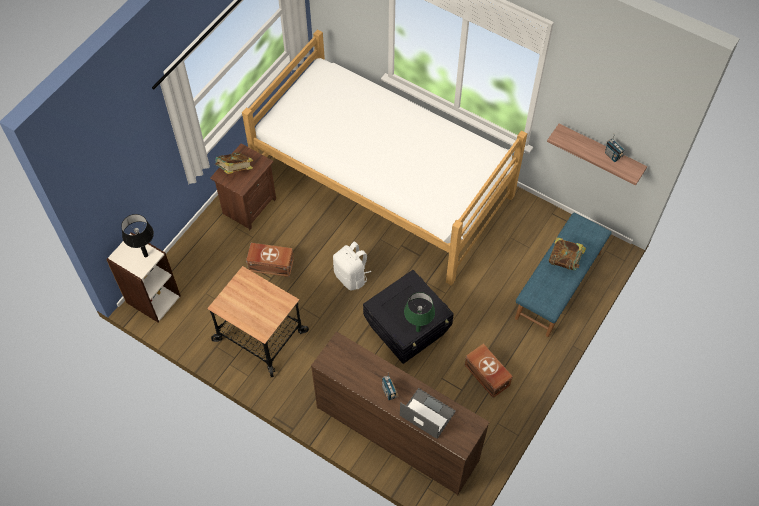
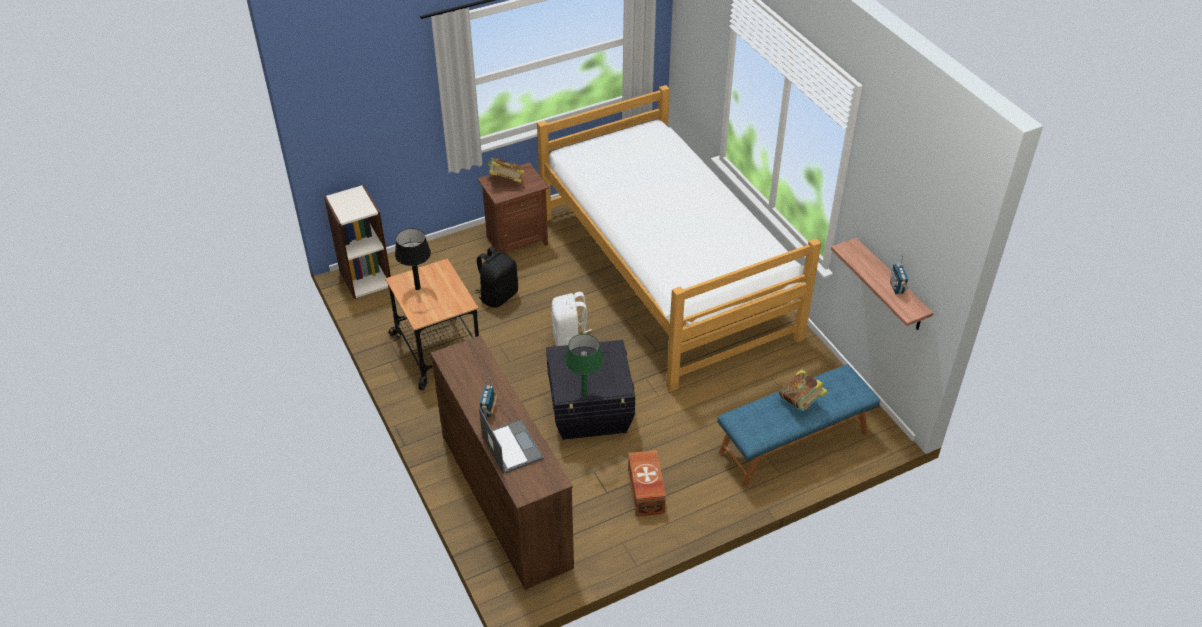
camera: 30 degrees right, 15 degrees down
(145, 255) = (360, 207): black table lamp -> black table lamp (417, 288)
(270, 264) = (498, 296): brown storage box -> black backpack

